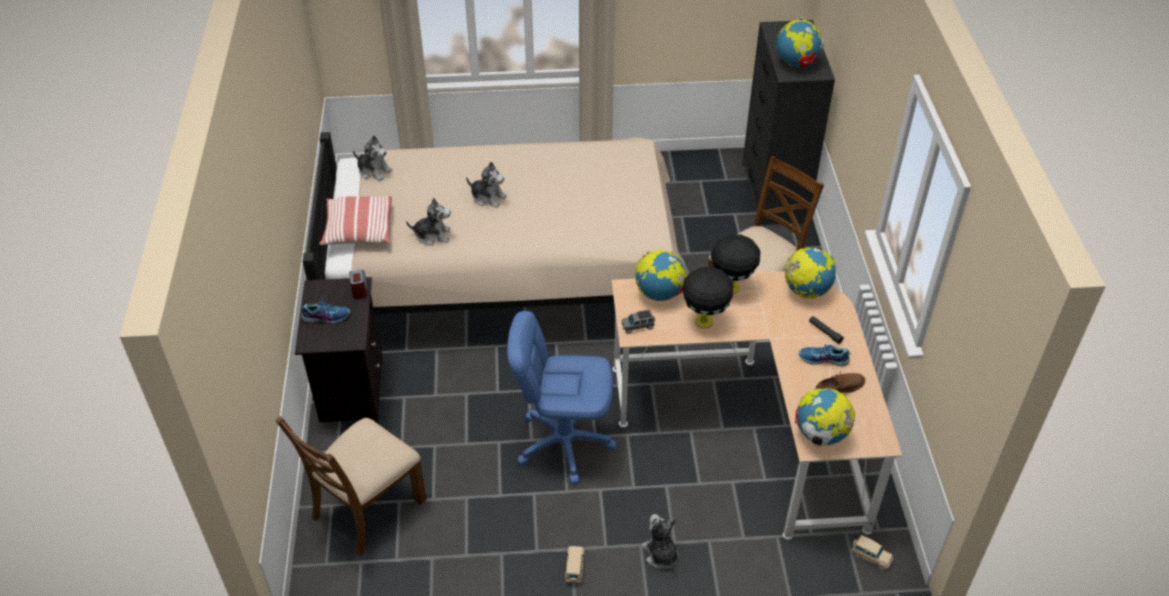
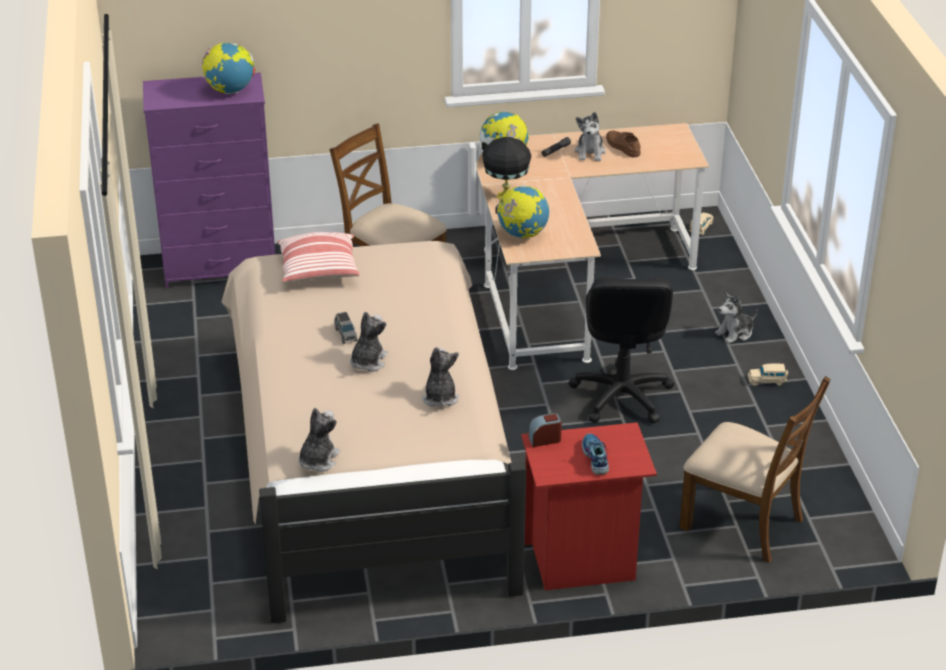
camera: 95 degrees left, 10 degrees down
(350, 390) = (582, 561): black nightstand -> red nightstand
(358, 230) = (438, 457): pillow -> pillow (319, 271)
(564, 443) = (621, 396): blue office chair -> black office chair
(638, 326) = (571, 245): grey toy car -> grey toy car (345, 334)
(704, 321) = (555, 210): black table lamp -> none
(774, 193) = (221, 267): black dresser -> purple dresser
(820, 435) = (678, 156): globe -> none
(823, 359) = (590, 152): shoe -> plush toy

